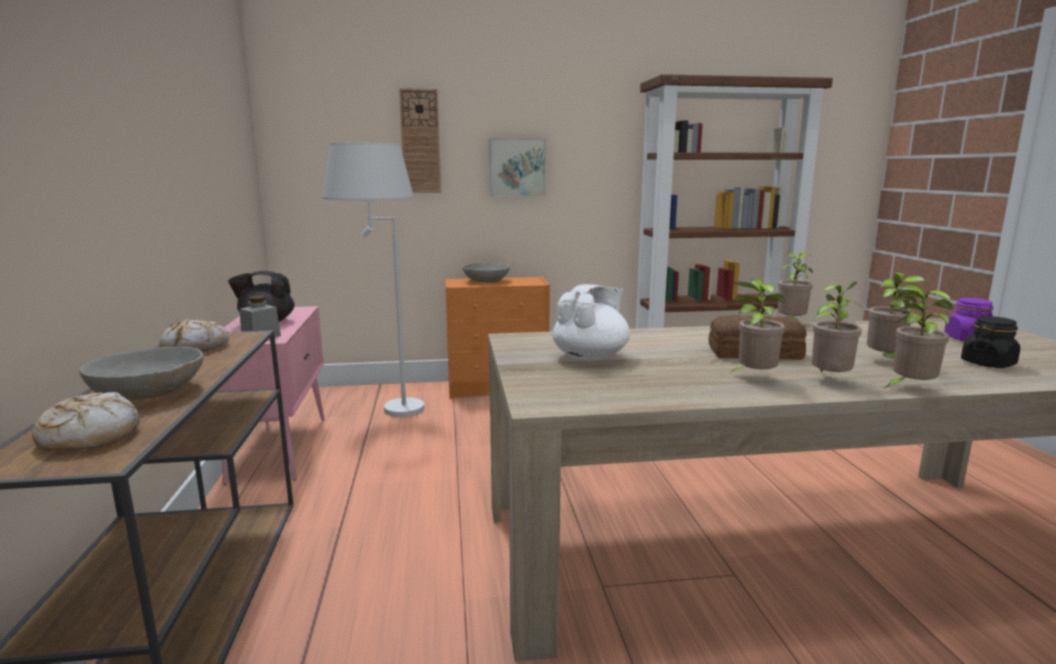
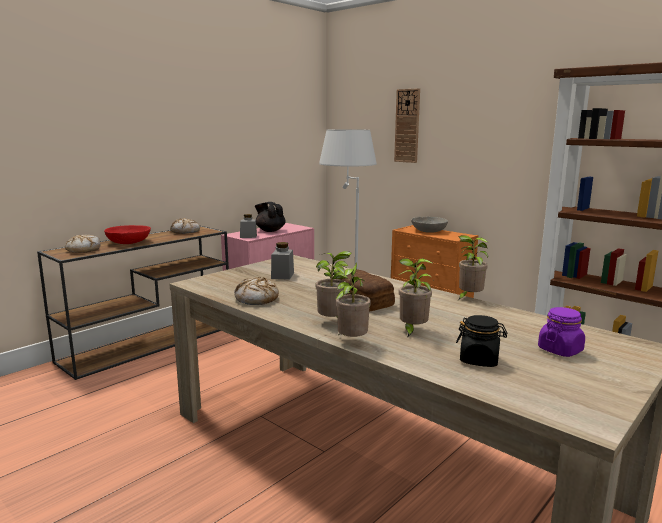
camera: 50 degrees right, 0 degrees up
(149, 392) = (129, 242): grey bowl -> red bowl
(517, 167) = (468, 146): picture -> none
(591, 357) = (282, 275): white teapot -> grey jar
(686, 390) = (256, 299): none -> bread
(753, 377) = (304, 307): potted plant -> none

